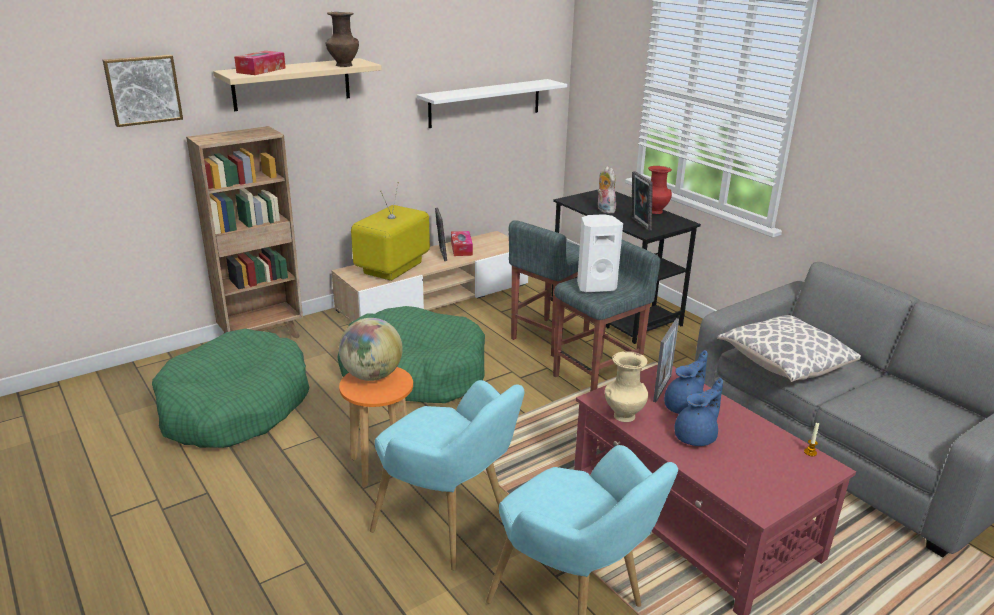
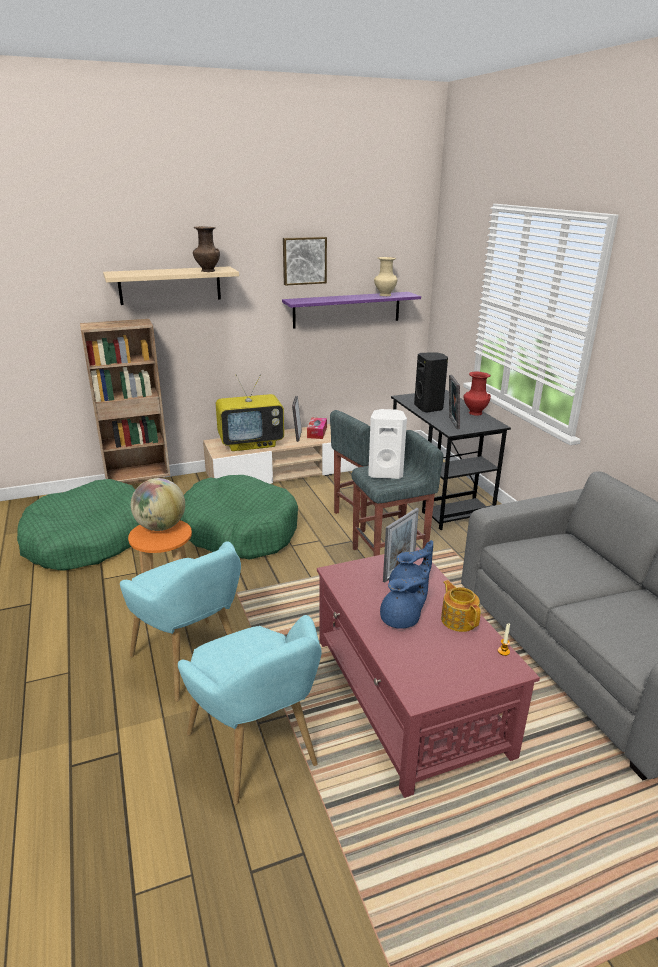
camera: 15 degrees right, 0 degrees up
(143, 89) = (46, 284): picture -> picture (304, 260)
(261, 70) = (138, 272): tissue box -> none
(393, 268) = (251, 443): television -> television turned 150 degrees counterclockwise
(485, 103) = (347, 309): white shelf -> purple shelf
(604, 210) = (429, 408): plush toy -> black speaker
(623, 416) = (346, 590): beige vase -> beige vase (384, 295)
(750, 428) = (458, 619): none -> teapot
(783, 364) = (536, 565): pillow -> none

